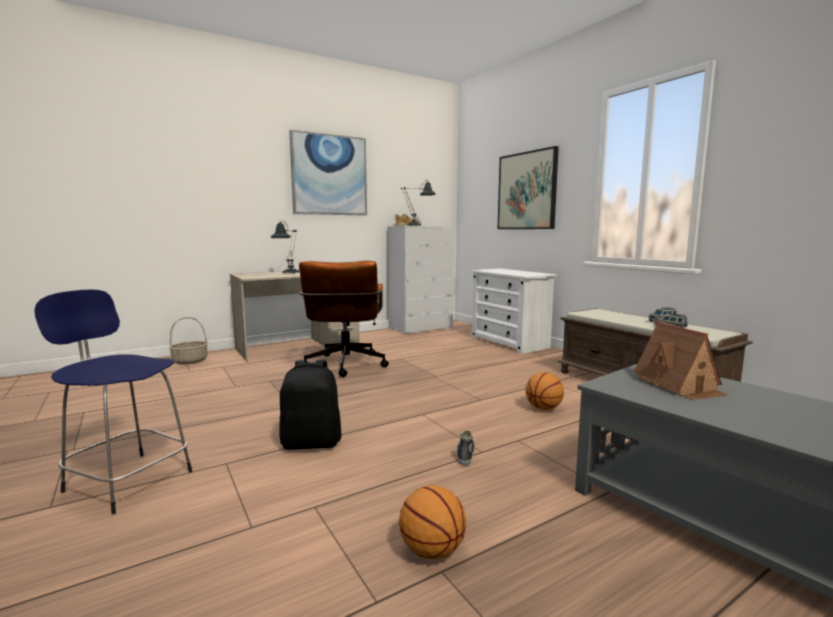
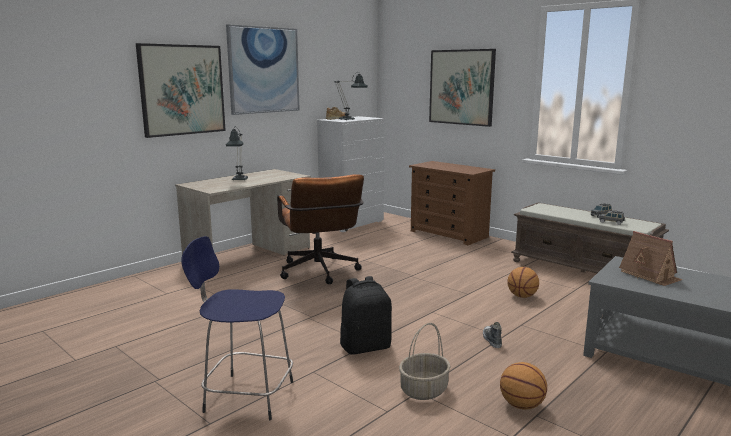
camera: 15 degrees left, 5 degrees up
(189, 361) = (151, 282): basket -> basket (424, 390)
(241, 187) = (182, 90): none -> picture
(509, 343) = (449, 234): white dresser -> brown dresser

